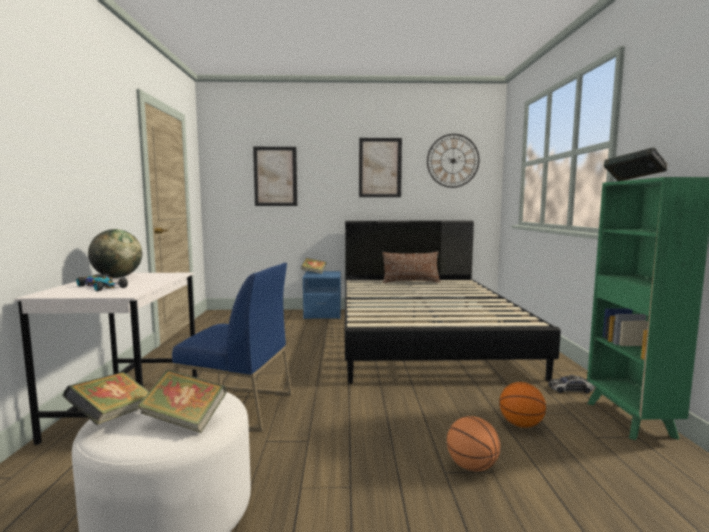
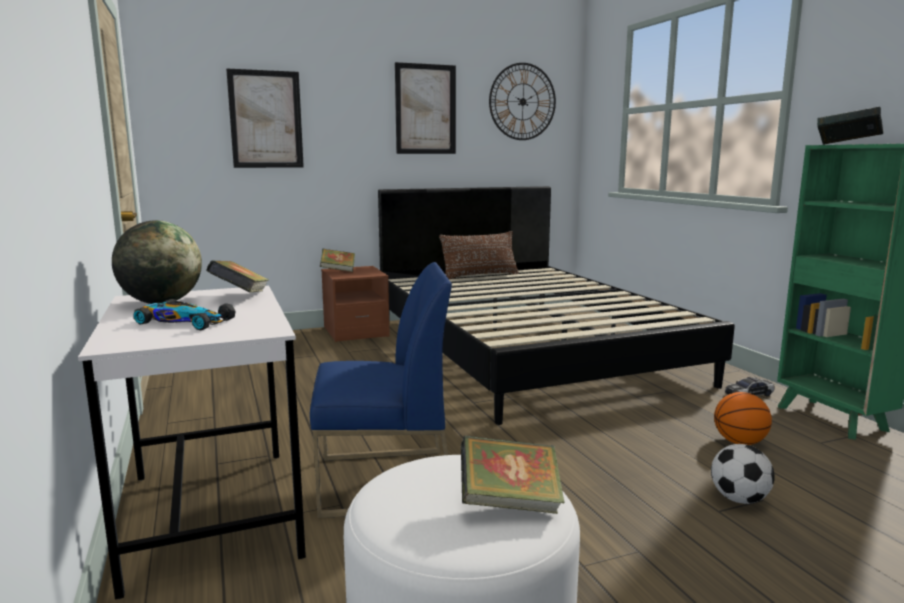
camera: 20 degrees left, 5 degrees up
(112, 417) = (401, 518): book -> book (241, 297)
(322, 314) = (355, 332): blue nightstand -> brown nightstand
(472, 467) = (739, 499): basketball -> football

